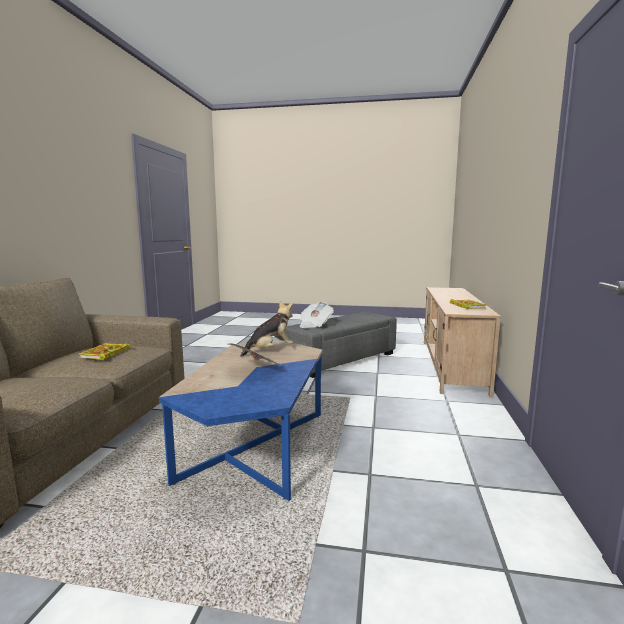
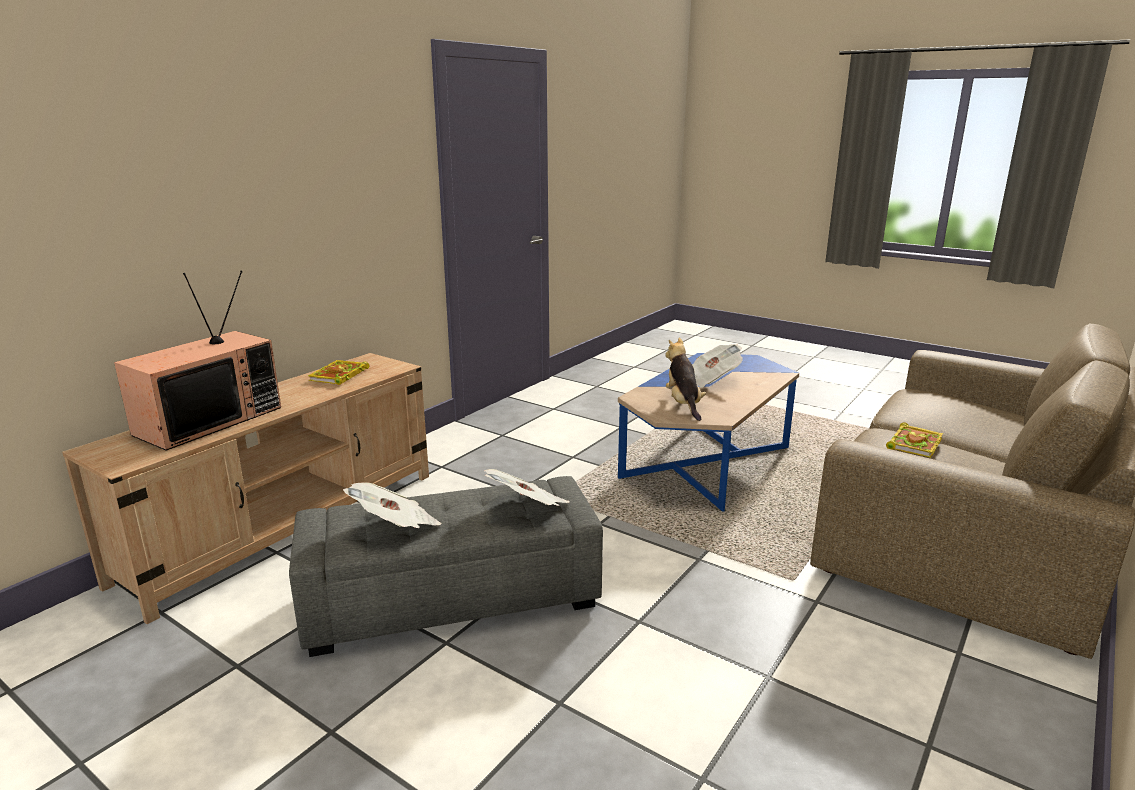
camera: 155 degrees left, 10 degrees up
(270, 350) = (683, 404): plush toy -> plush toy turned 90 degrees clockwise
(353, 317) = (396, 526): none -> newspaper
(453, 294) = (209, 420): none -> television

